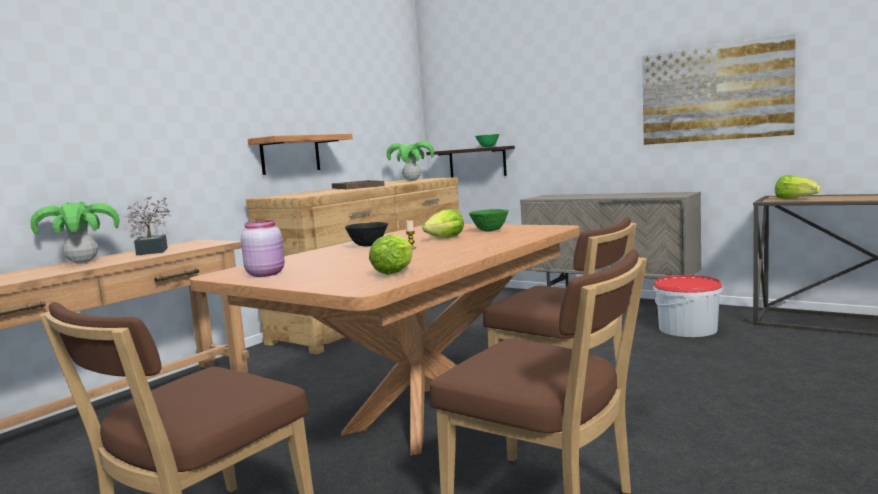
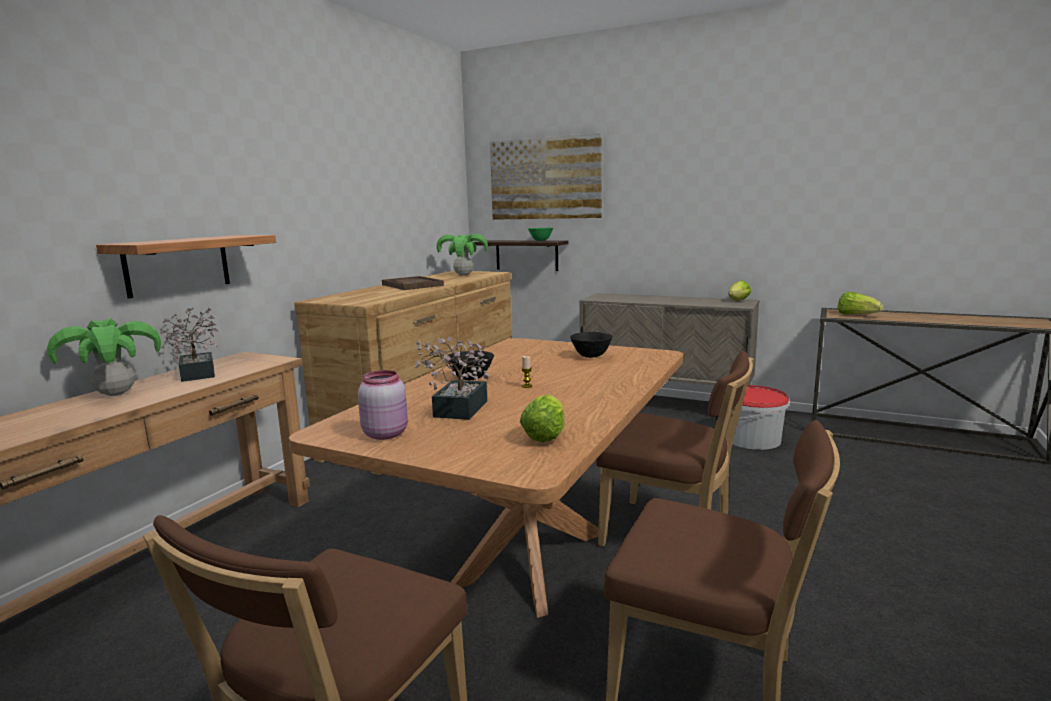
camera: 10 degrees left, 5 degrees up
(290, 155) = (339, 249): shelf -> shelf (178, 265)
(336, 262) = (457, 411): none -> potted plant
(443, 239) = (550, 369): lettuce -> lettuce (737, 301)
(489, 231) = (591, 356): green bowl -> black bowl
(714, 93) = (779, 203): picture -> picture (544, 178)

